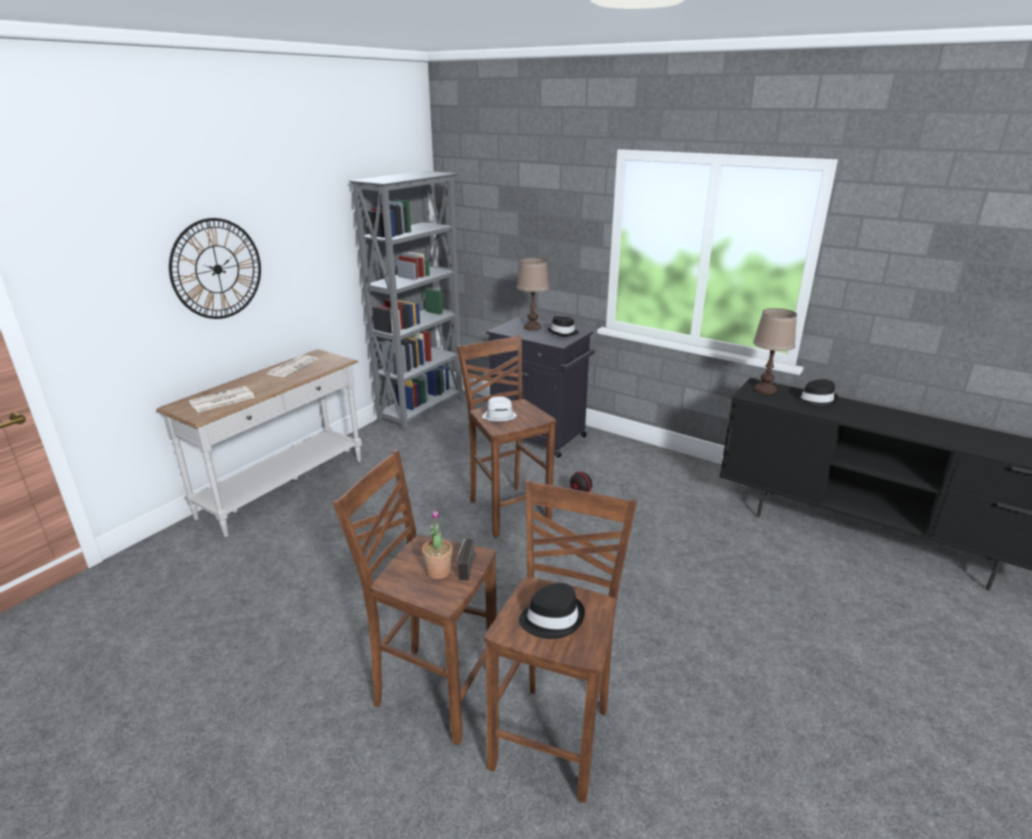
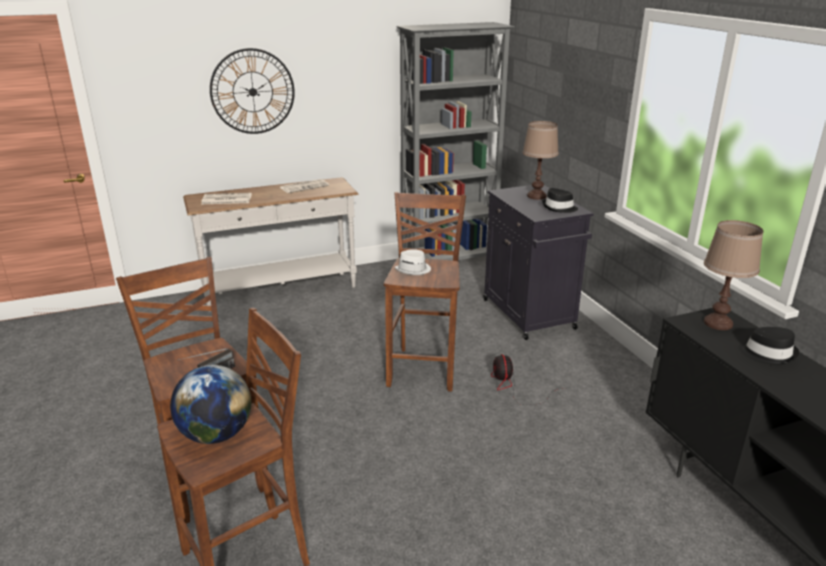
camera: 35 degrees right, 0 degrees up
(438, 571) = (196, 367): potted plant -> none
(552, 618) = (216, 435): black hat -> globe

